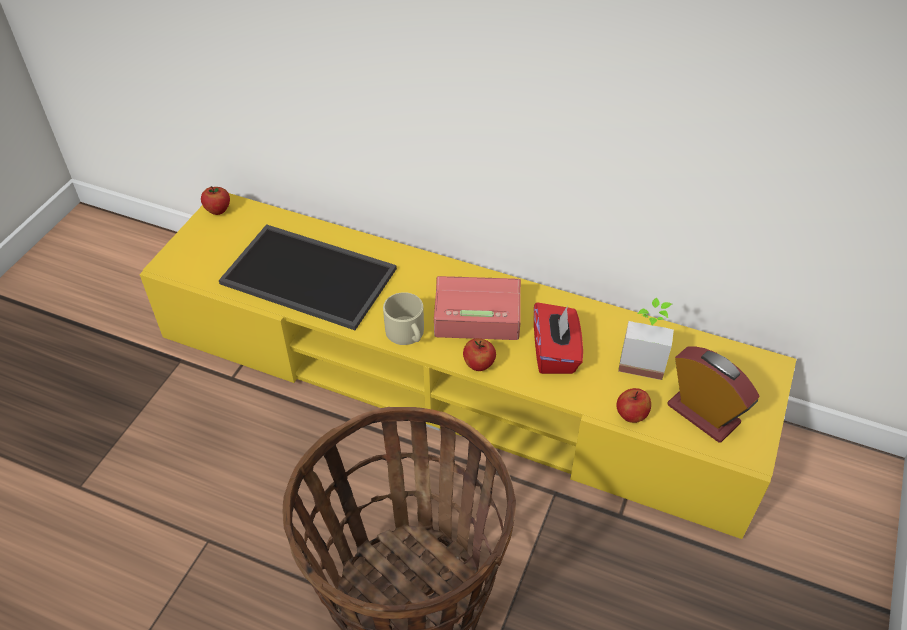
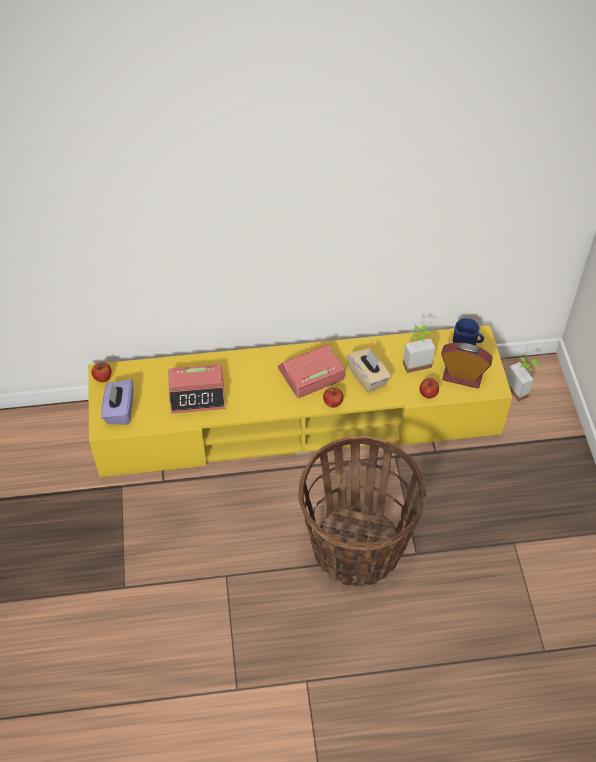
camera: 30 degrees left, 5 degrees up
(204, 254) = (119, 410): none -> purple tissue box
(311, 275) = (197, 394): tray -> alarm clock
(407, 334) = (281, 404): beige mug -> none
(555, 353) = (368, 377): red tissue box -> beige tissue box
(743, 367) = (467, 342): none -> blue mug
(814, 485) = (520, 388): none -> potted plant

